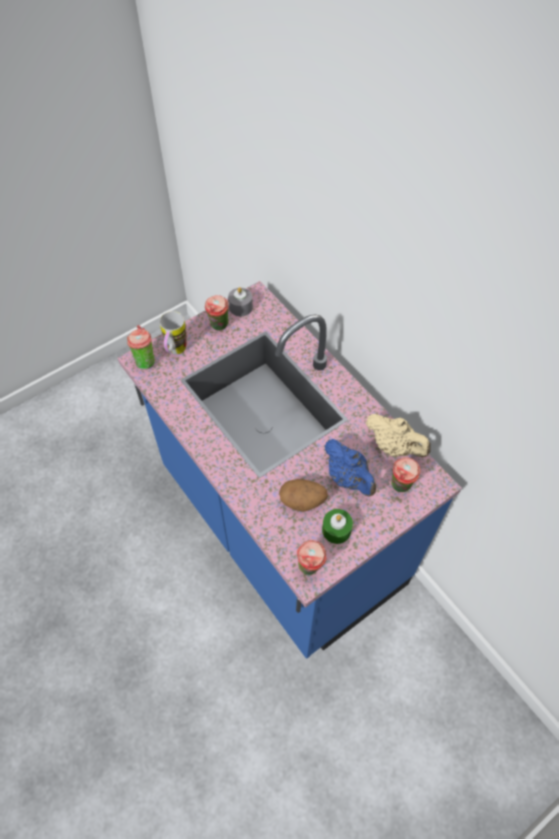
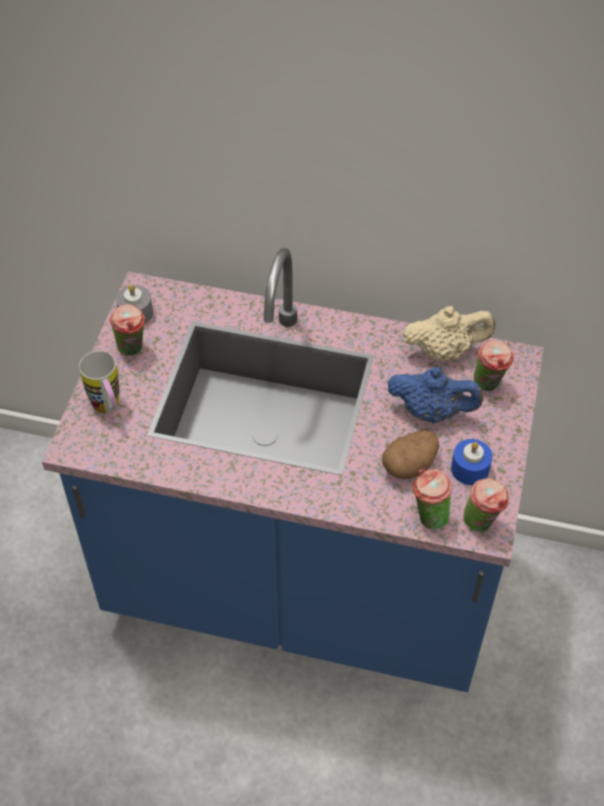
camera: 40 degrees left, 5 degrees down
(145, 361) = (81, 442): cup -> cup (428, 516)
(336, 530) = (470, 469): green candle -> blue candle

